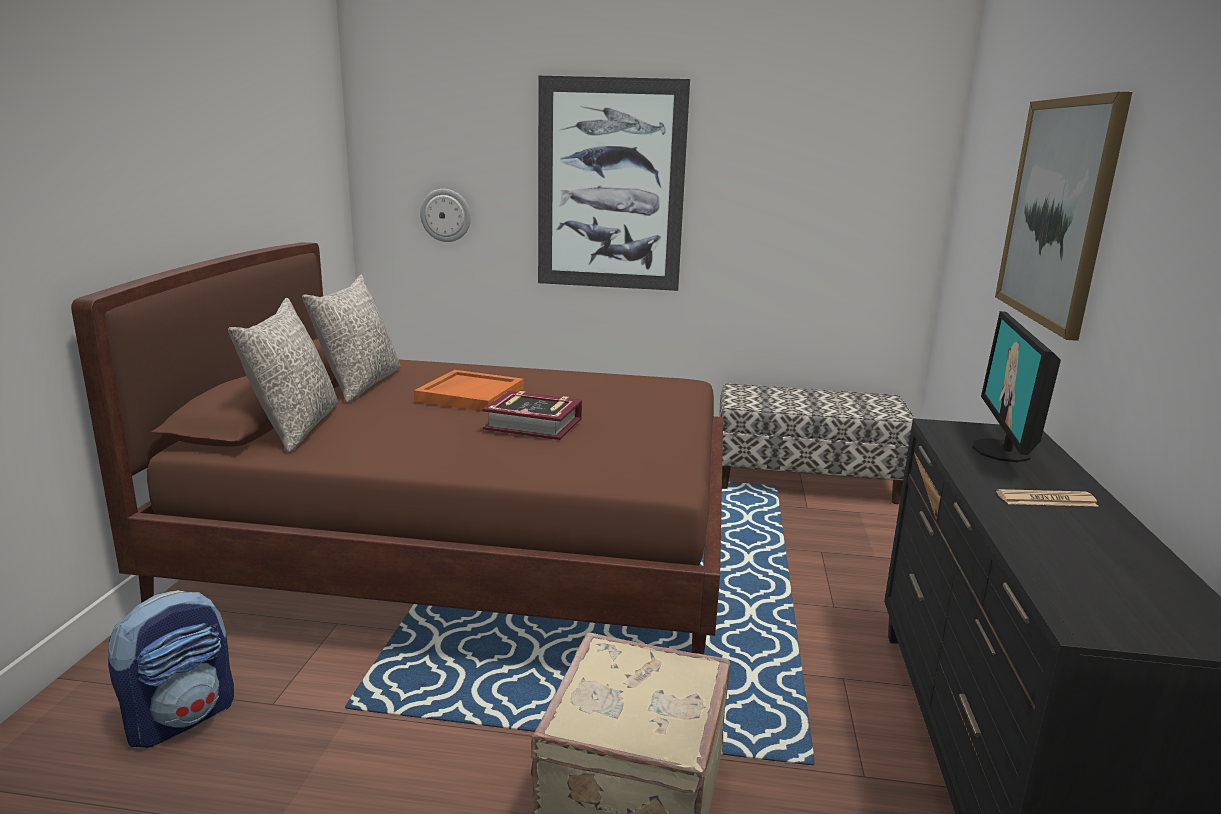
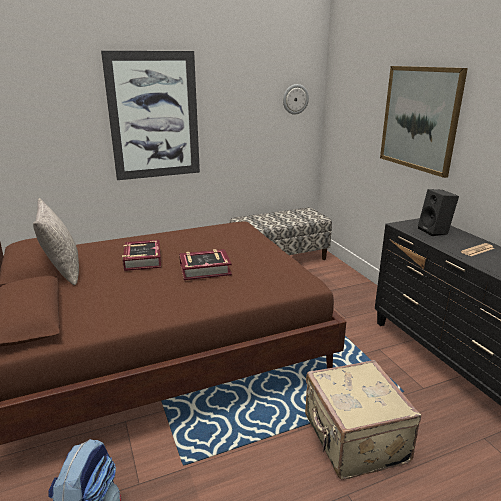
camera: 30 degrees left, 5 degrees up
(295, 427) = (66, 311): grey pillow -> none
(446, 215) = (47, 145): wall clock -> wall clock (295, 99)
(470, 394) = (142, 260): orange tray -> book
(1003, 451) = (435, 231): monitor -> black speaker

